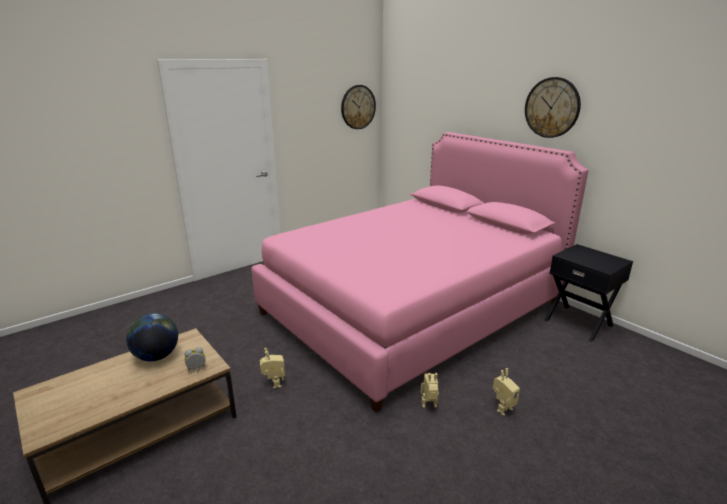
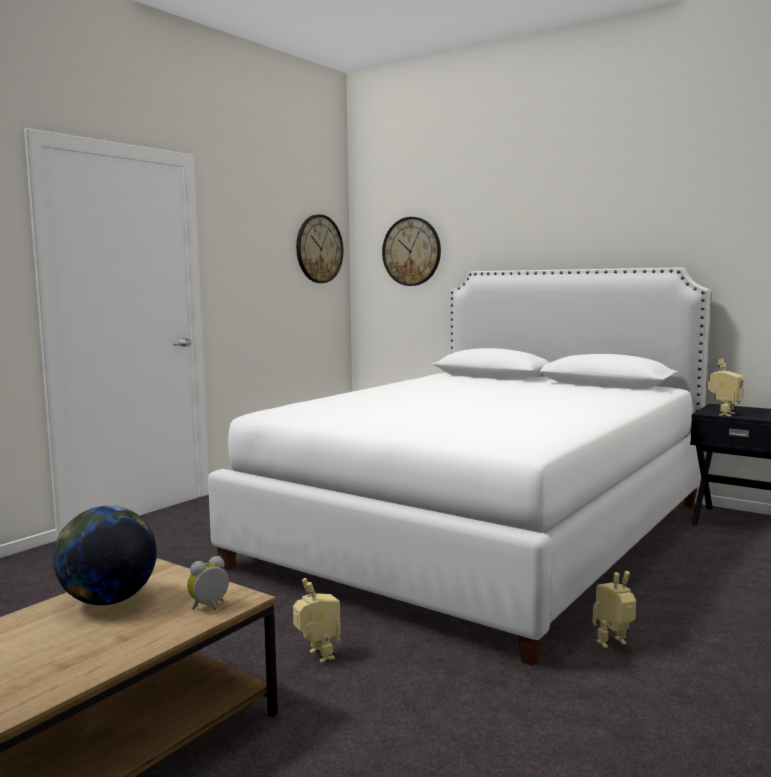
camera: 15 degrees left, 15 degrees down
(411, 308) = (482, 533): pink bed -> white bed
(502, 408) = (727, 630): toy robot -> toy robot (723, 414)
(552, 107) = (640, 213): wall clock -> wall clock (411, 251)

